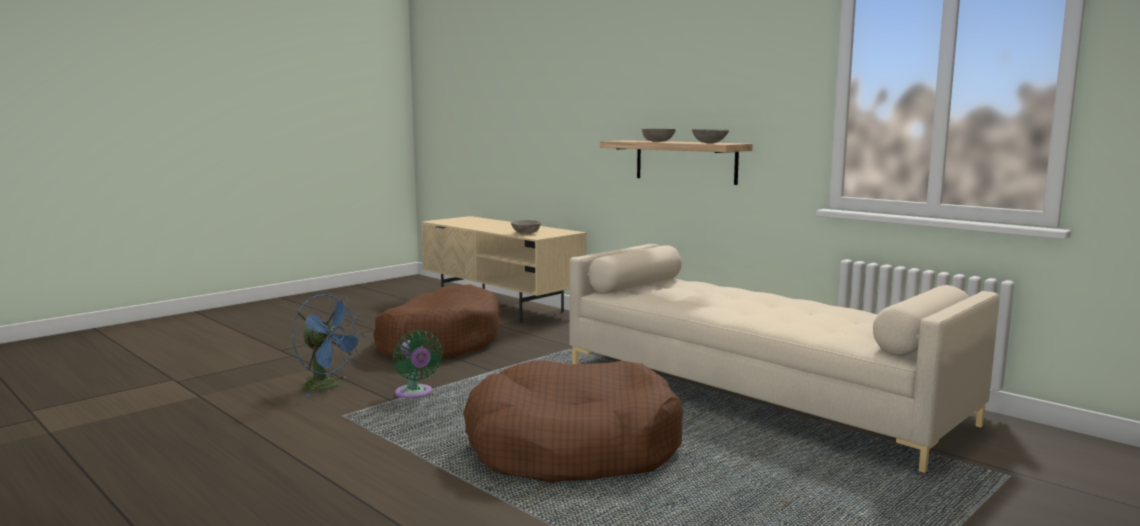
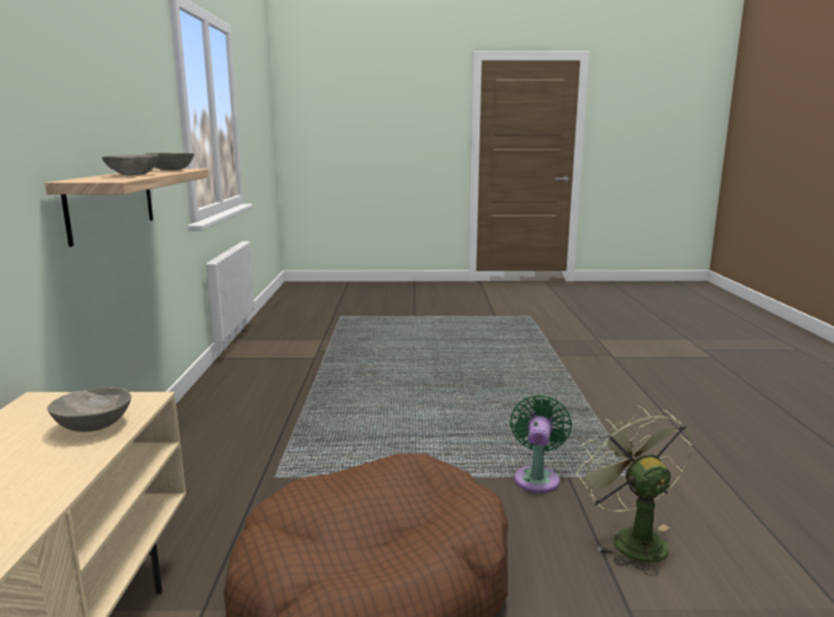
camera: 135 degrees left, 5 degrees up
(328, 386) = (630, 539): blue fan -> green fan
(572, 447) = (486, 384): brown dog bed -> none
(757, 392) = (296, 372): beige sofa -> none

